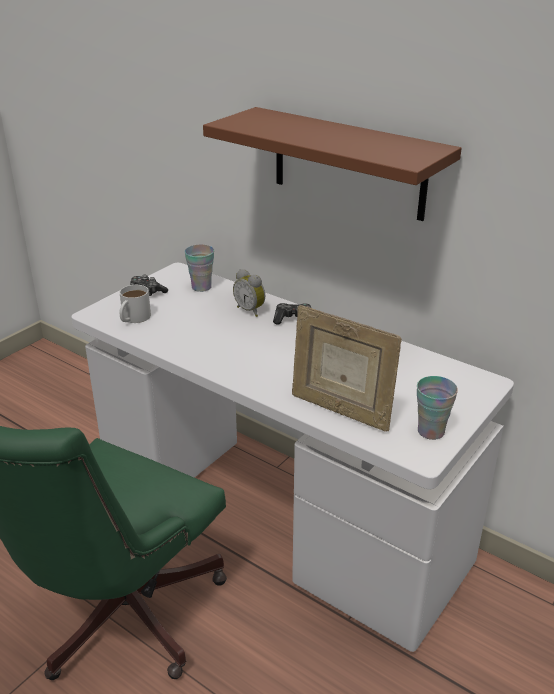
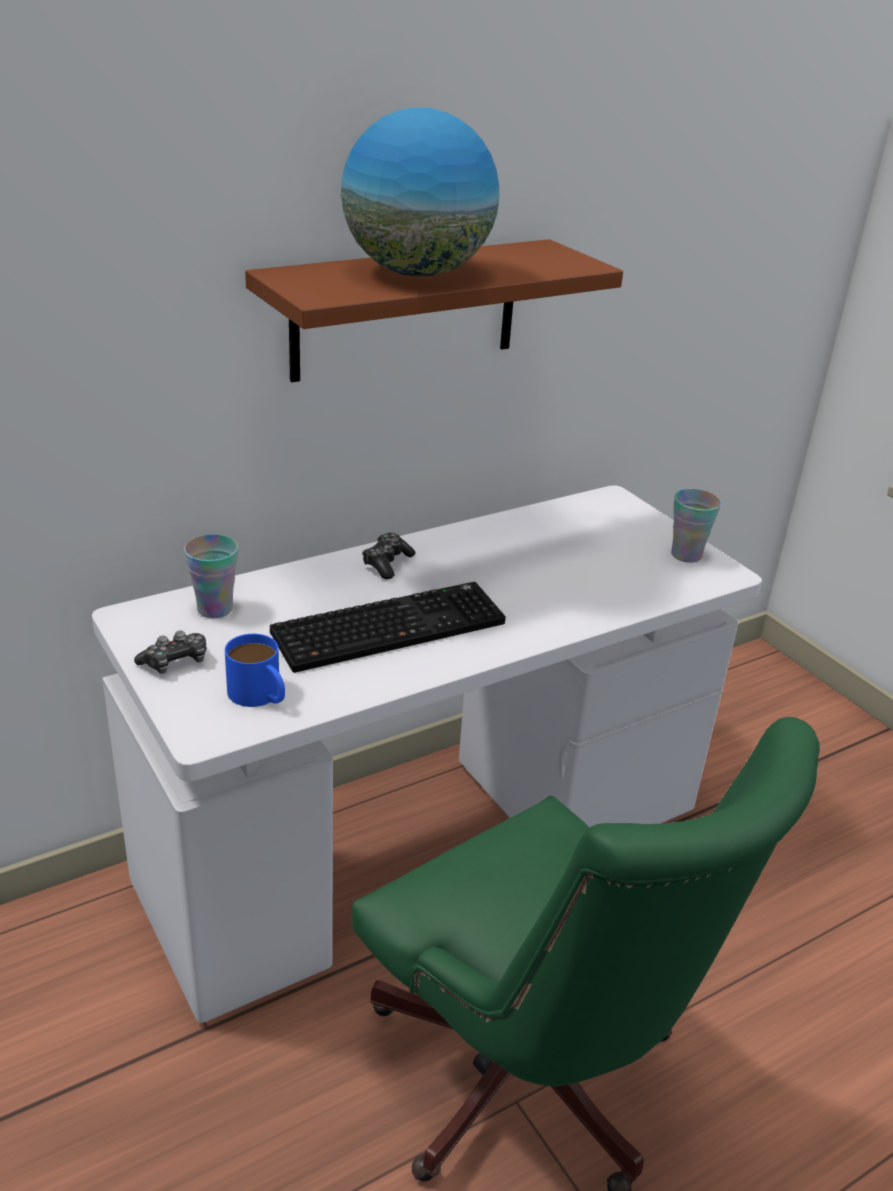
camera: 70 degrees left, 0 degrees up
(133, 318) = (260, 696): white mug -> blue mug
(225, 336) = (390, 626): none -> keyboard
(251, 310) = (331, 587): alarm clock -> none
(307, 131) = (416, 273): none -> globe
(340, 410) = (621, 593): picture frame -> none

